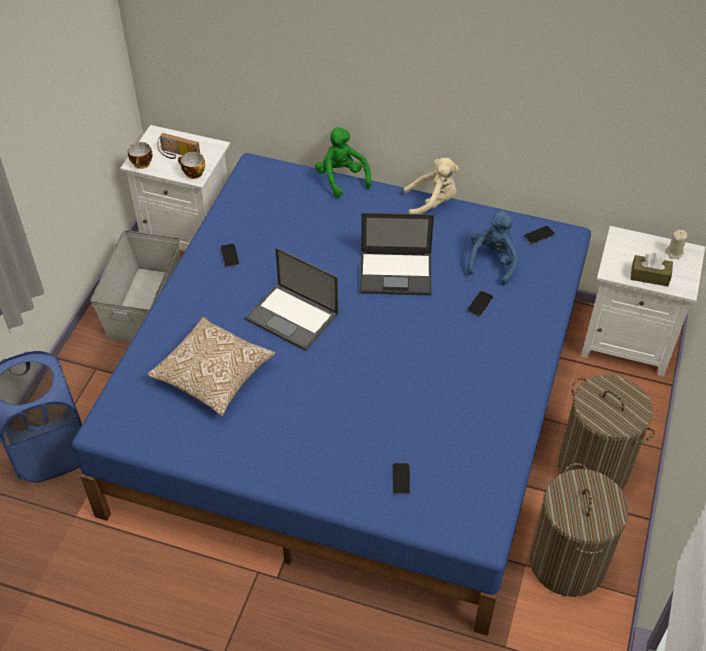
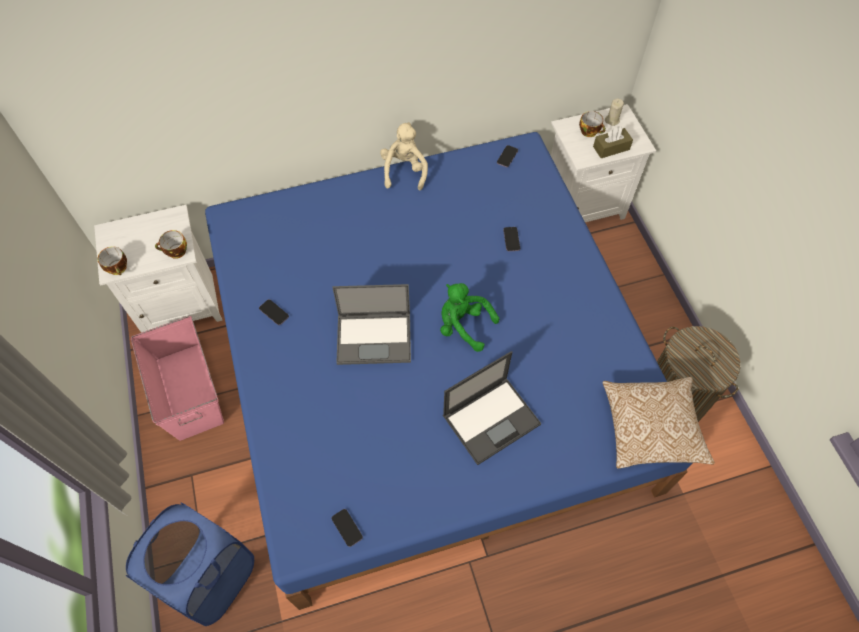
camera: 35 degrees left, 10 degrees up
(145, 305) = (190, 390): grey storage box -> pink storage box
(178, 155) = (147, 241): radio -> none
(213, 375) = (351, 434): pillow -> pillow (650, 428)
(341, 178) = (313, 188): green plush toy -> green plush toy (463, 326)
(396, 273) = (426, 249): laptop -> laptop (492, 419)
(401, 479) = (575, 428): phone -> phone (347, 528)
(432, 203) = (404, 171): beige plush toy -> beige plush toy turned 45 degrees counterclockwise
(492, 262) = (491, 198): blue plush toy -> none
(593, 467) = (633, 315): laundry basket -> none
(641, 252) = (590, 131): none -> cup

